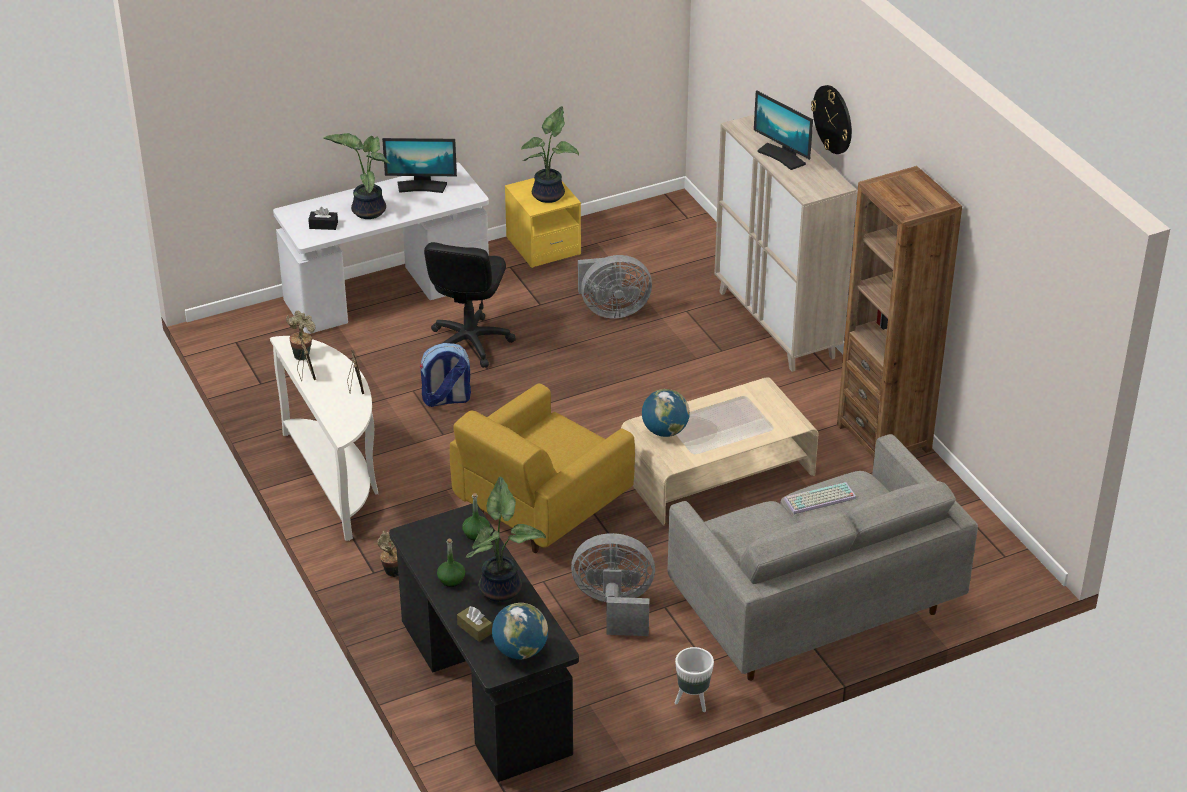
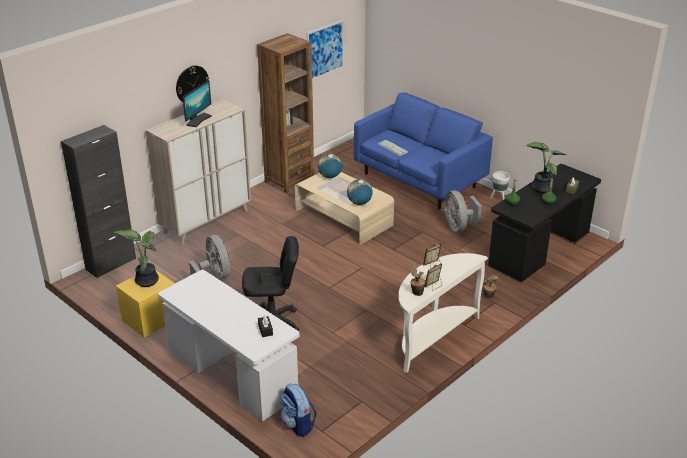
camera: 110 degrees left, 5 degrees down
(367, 210) = (237, 315): potted plant -> none
(421, 186) = (196, 300): monitor -> none
(446, 399) = (334, 317): backpack -> backpack (298, 425)
(520, 651) = (572, 176): globe -> globe (330, 176)
(540, 508) = (406, 262): yellow armchair -> none
(699, 227) = (111, 264): none -> black cabinet
(812, 607) = (419, 180): grey sofa -> blue sofa
(1019, 321) = (325, 50): none -> picture

